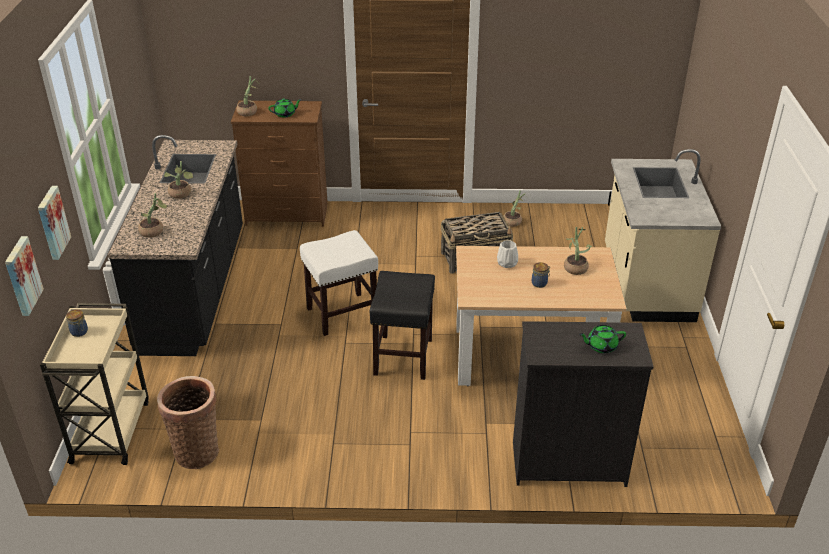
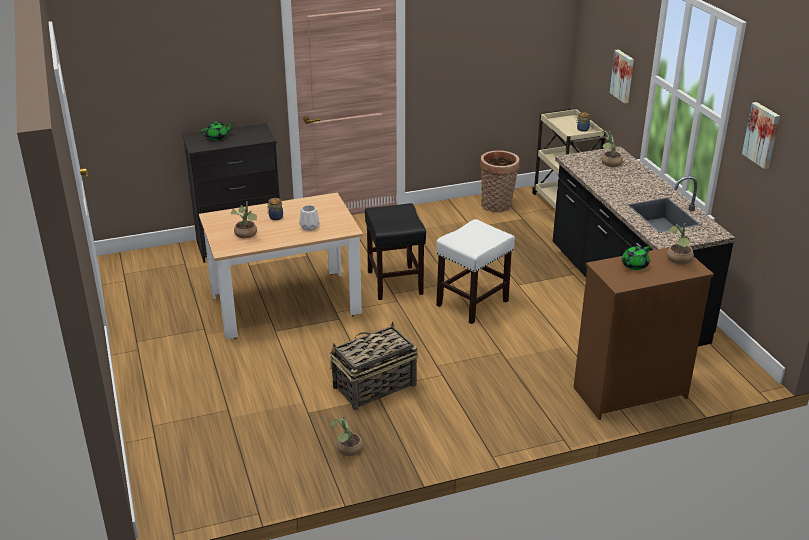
camera: 160 degrees right, 5 degrees down
(21, 276) = (592, 57): picture -> picture (762, 135)
(181, 195) = (631, 191): potted plant -> none
(645, 284) = (172, 398): beige counter -> none

